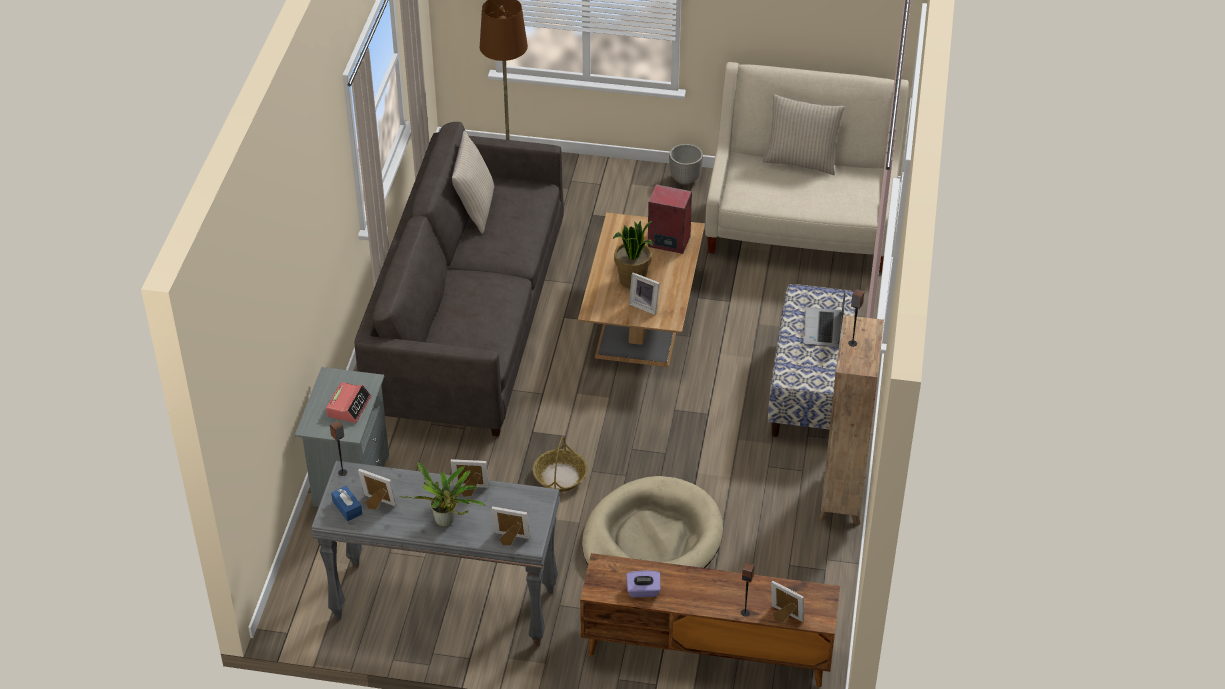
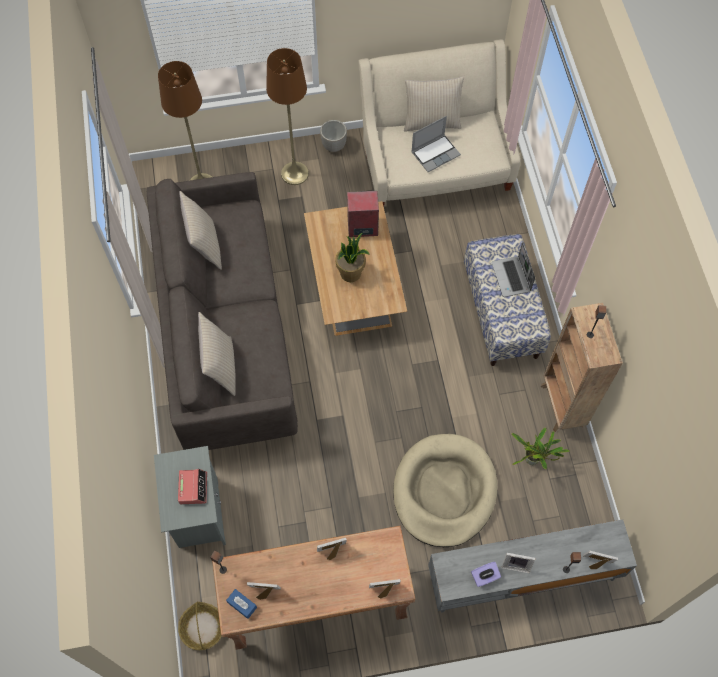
camera: 20 degrees left, 20 degrees up
(437, 320) = (221, 367): none -> beige pillow
(444, 605) = (317, 605): grey console table -> brown console table
(446, 522) = (327, 591): potted plant -> potted plant (533, 460)
(560, 476) = (354, 454): basket -> basket (202, 627)
(624, 194) = (294, 173): none -> brown floor lamp
(645, 305) = (370, 295): picture frame -> picture frame (516, 564)
(706, 650) = (522, 577): brown tv stand -> grey tv stand
(790, 191) = (435, 153): none -> laptop

